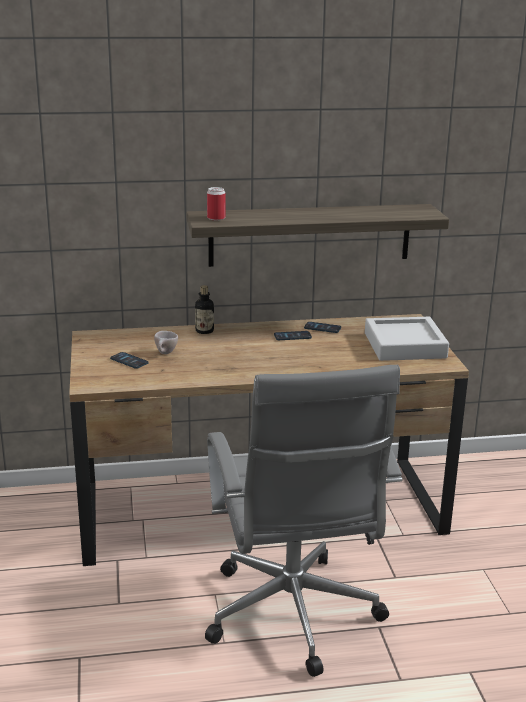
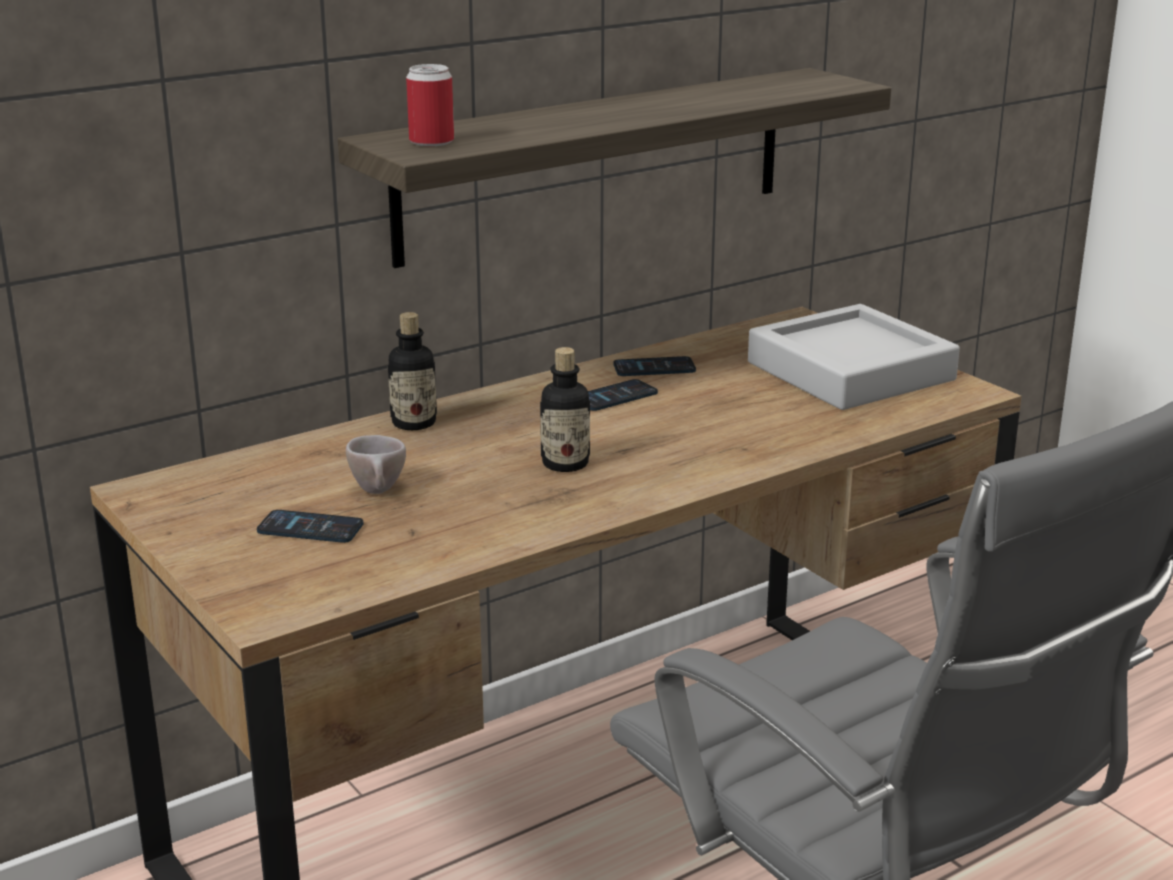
camera: 25 degrees left, 0 degrees up
(243, 358) = (565, 463): none -> bottle

